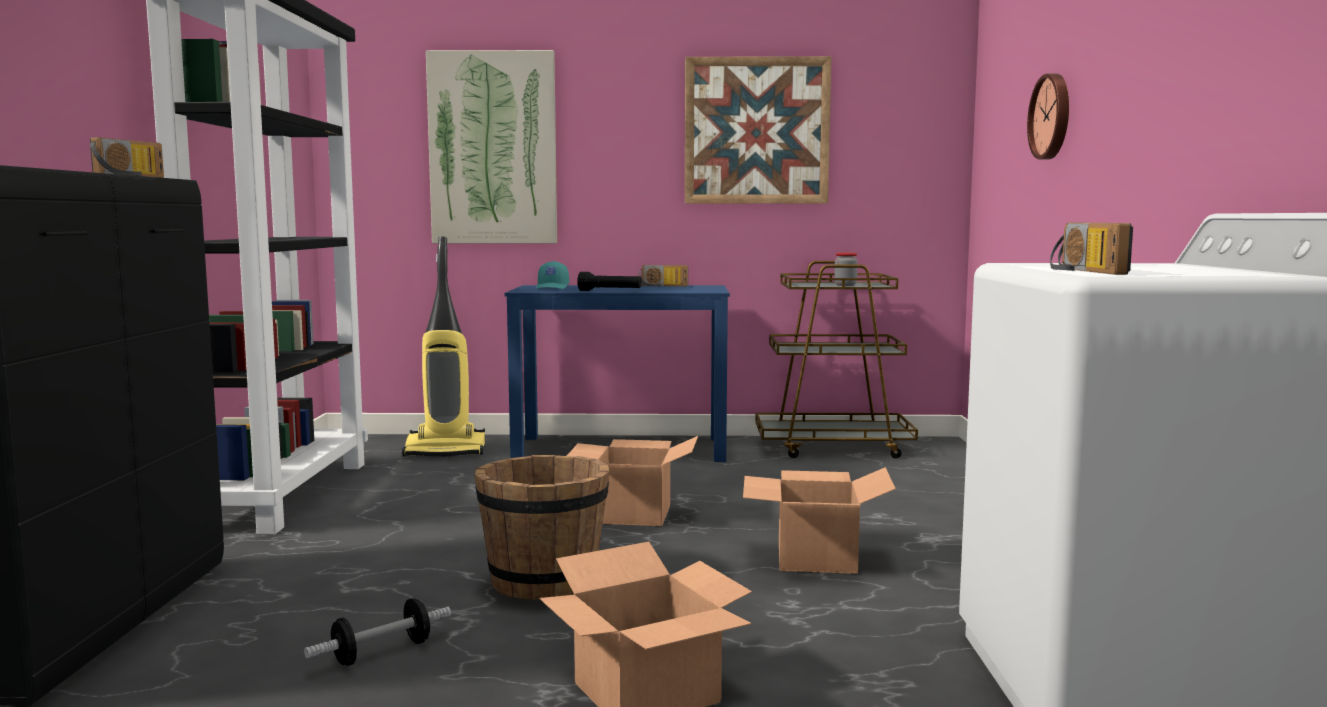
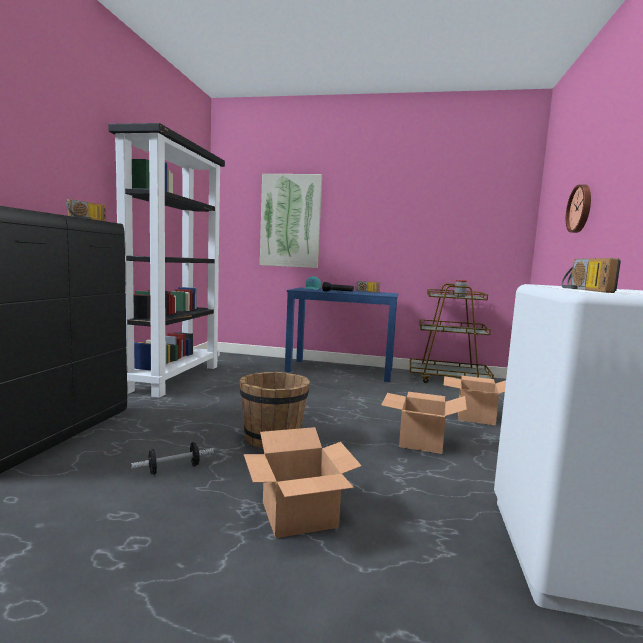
camera: 10 degrees right, 0 degrees up
(446, 451) = (257, 363): vacuum cleaner -> none
(634, 514) = (333, 405): cardboard box -> cardboard box (476, 416)
(756, 131) = (420, 216): picture -> none

